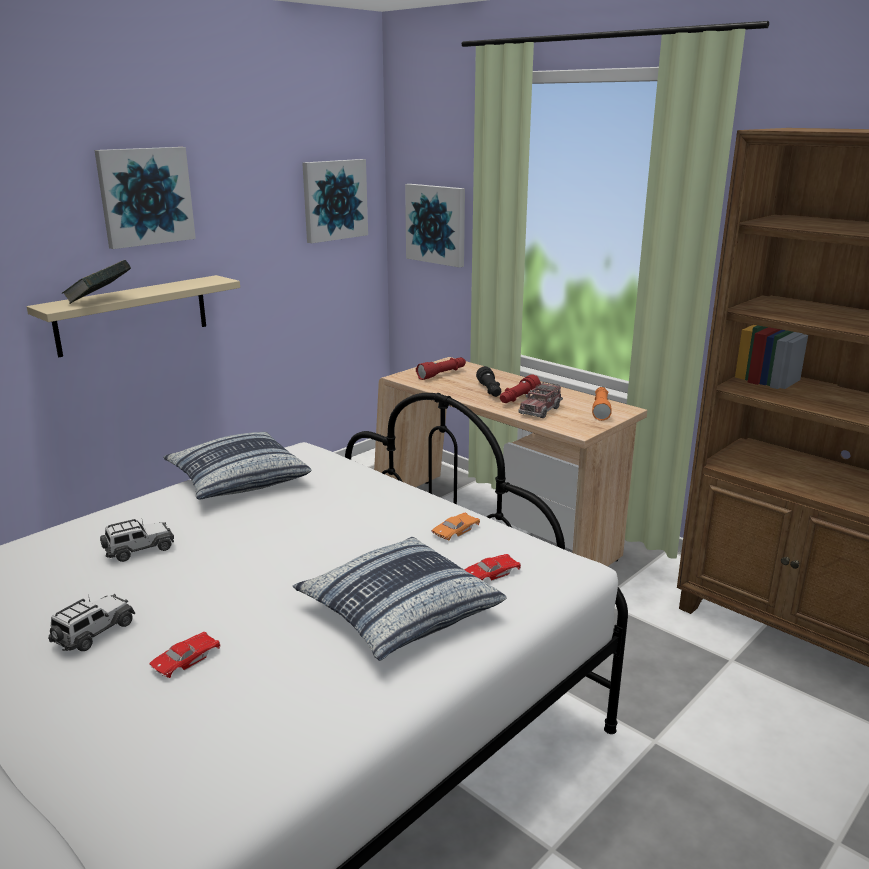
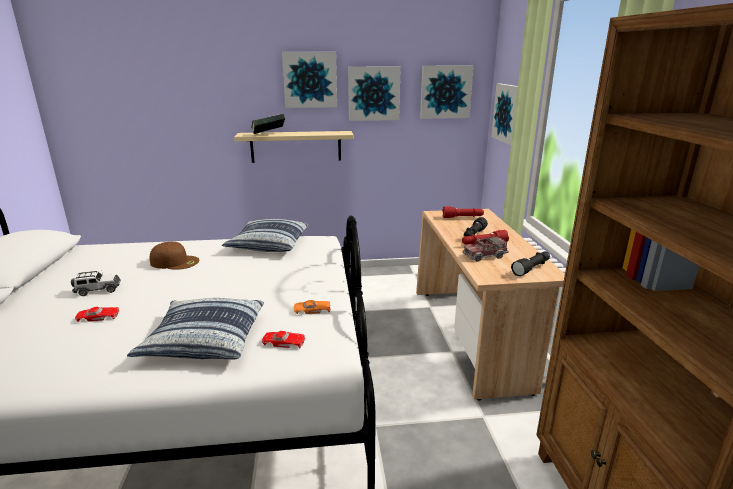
camera: 40 degrees right, 0 degrees up
(139, 549) = (175, 262): toy car -> brown cap
(242, 211) = (373, 93): none -> picture
(600, 409) = (531, 268): orange flashlight -> black flashlight

